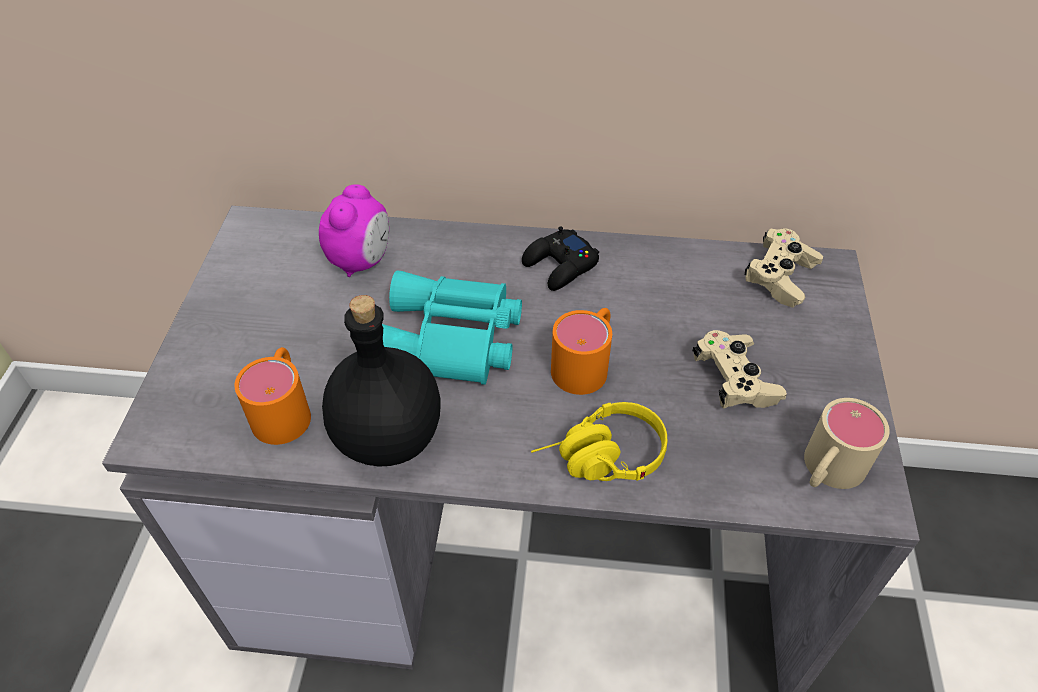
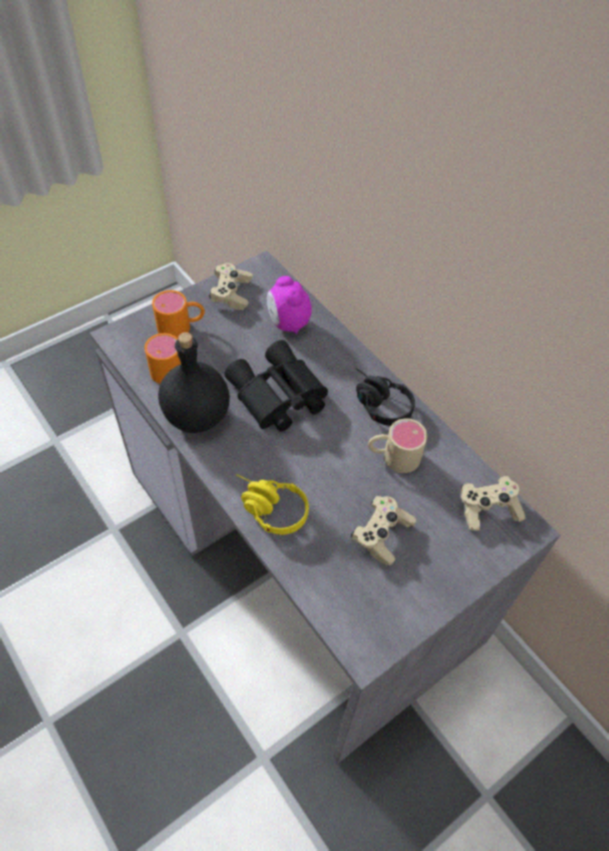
camera: 45 degrees right, 5 degrees up
(249, 277) = (231, 293): none -> beige game controller
(361, 260) = (287, 324): alarm clock -> alarm clock turned 90 degrees clockwise
(452, 341) = (277, 397): turquoise binoculars -> black binoculars
(560, 266) = (377, 403): black game controller -> black headphones
(586, 363) = (322, 460): orange mug -> orange mug (181, 327)
(827, 471) = (363, 617): beige mug -> beige mug (393, 456)

